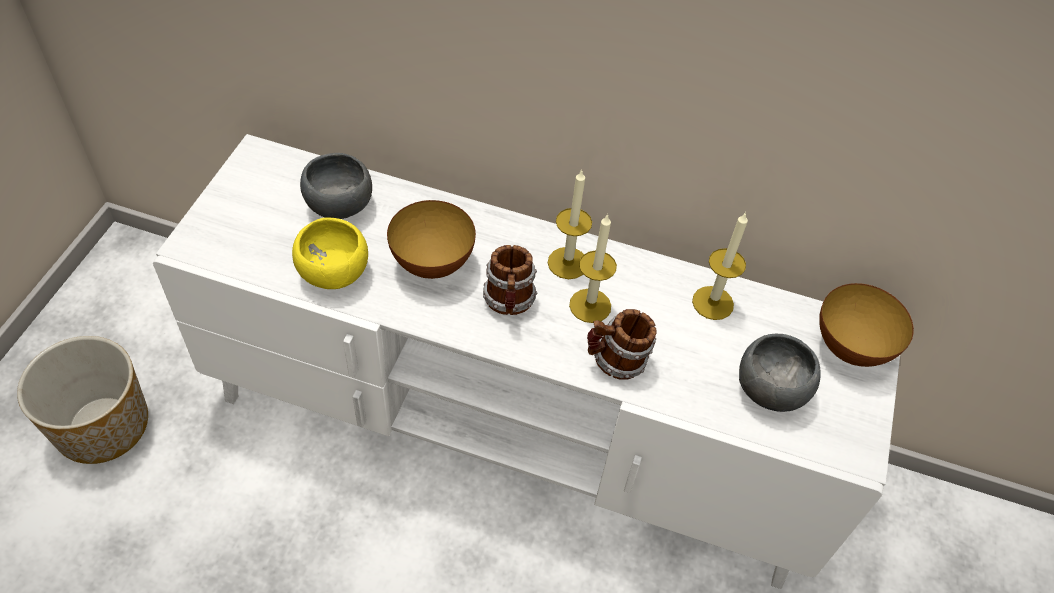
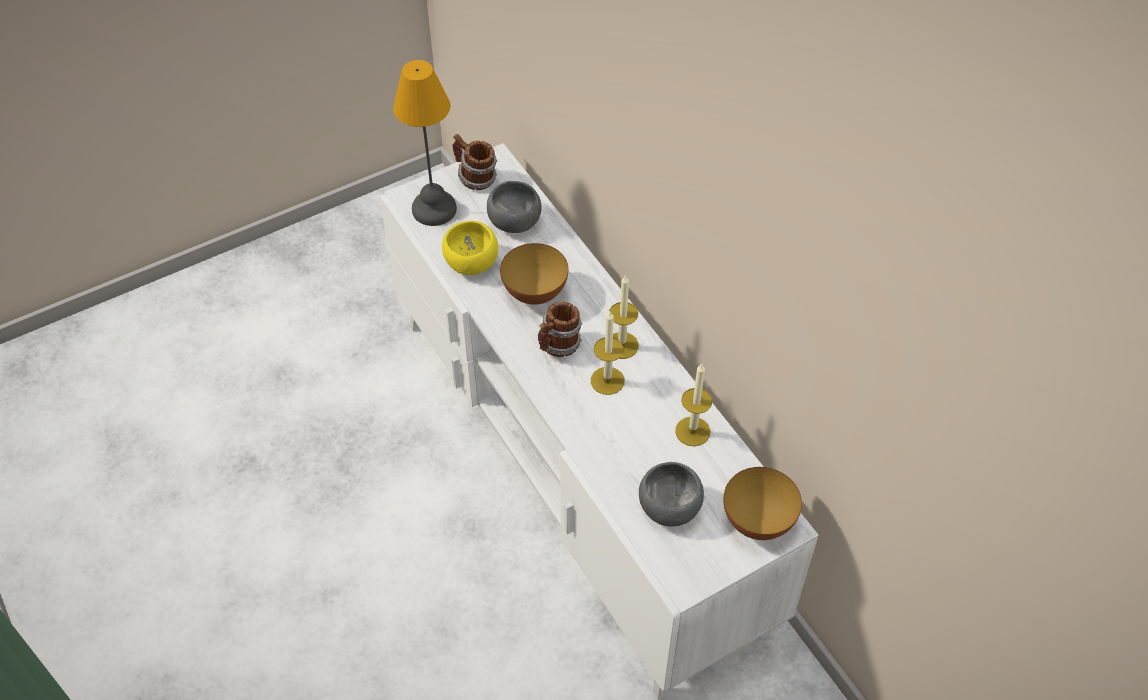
camera: 45 degrees right, 0 degrees up
(102, 425) = (329, 295): planter -> none
(233, 240) = (433, 208): none -> table lamp
(616, 362) = (586, 424): mug -> mug (475, 178)

